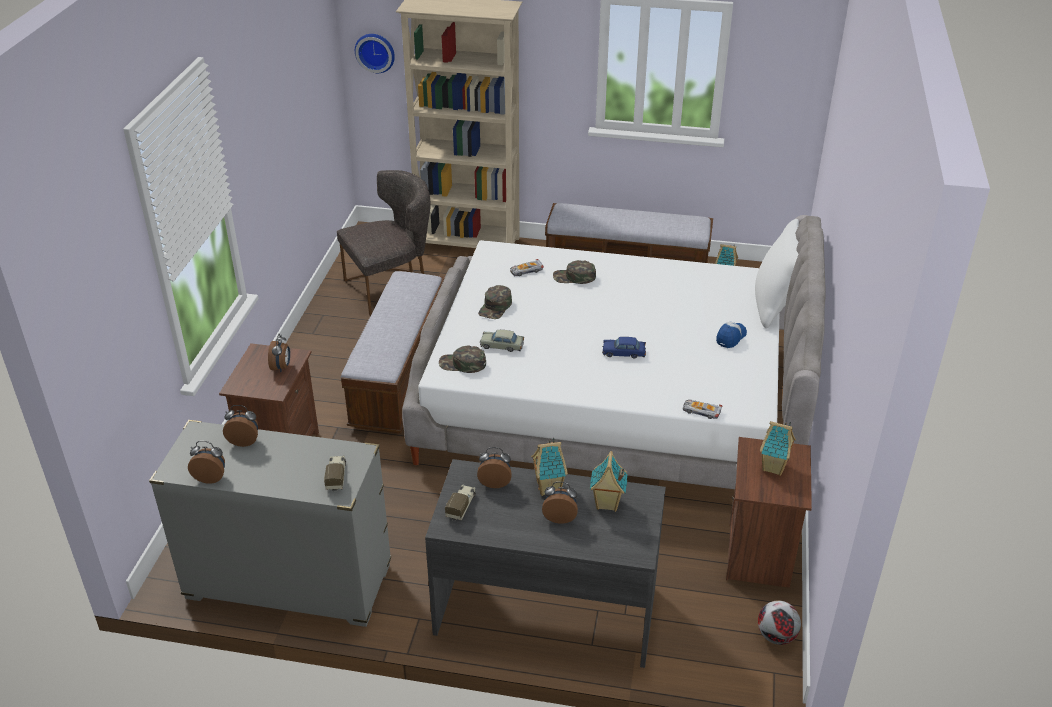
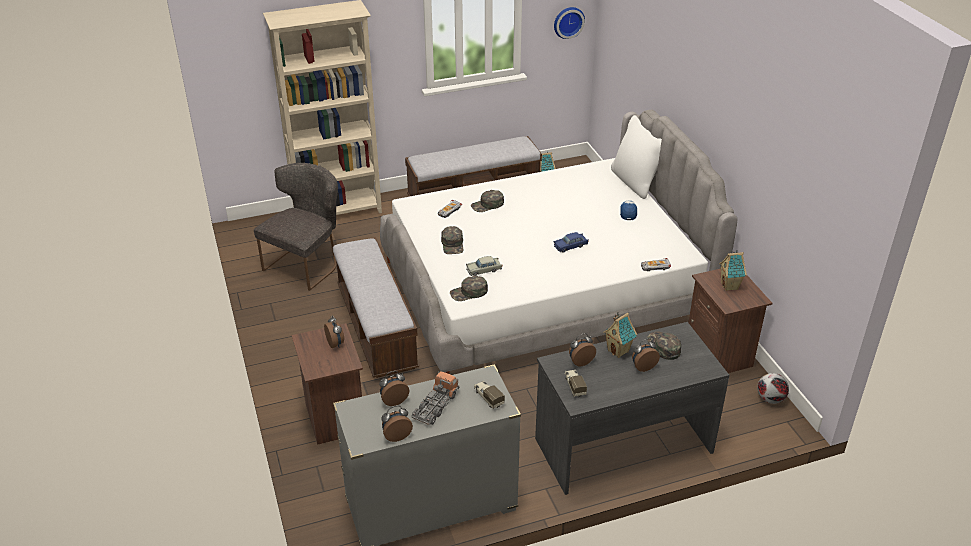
camera: 30 degrees left, 0 degrees up
(277, 463) = (436, 406): none -> toy truck
(375, 52) = (235, 69): wall clock -> wall clock (568, 22)
(606, 504) = (663, 346): toy house -> green cap

